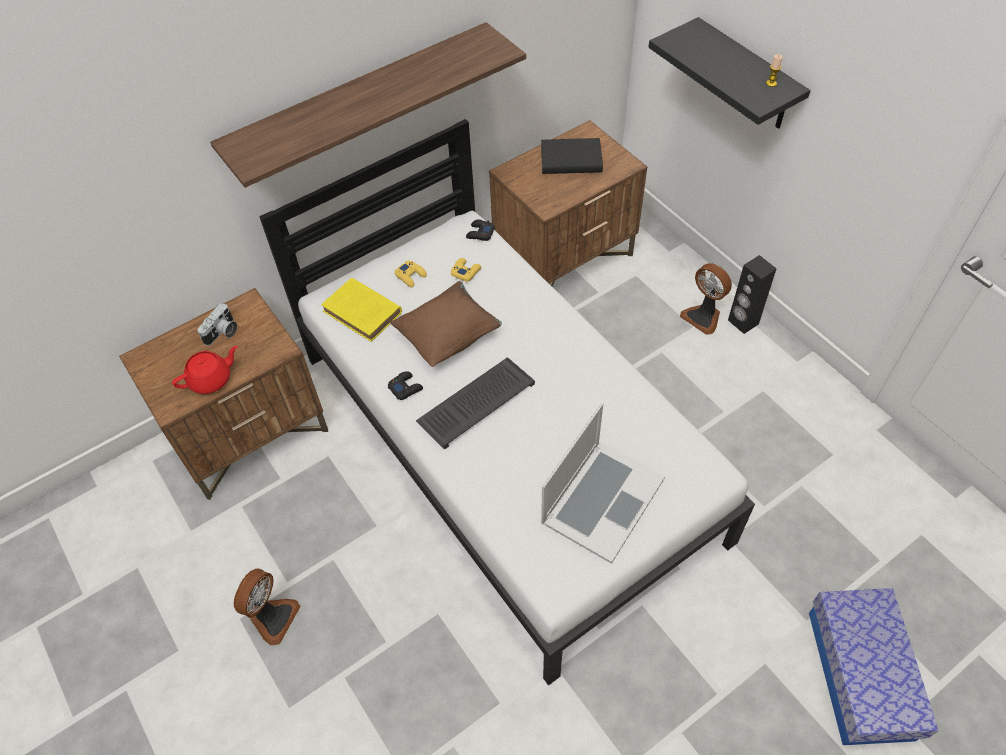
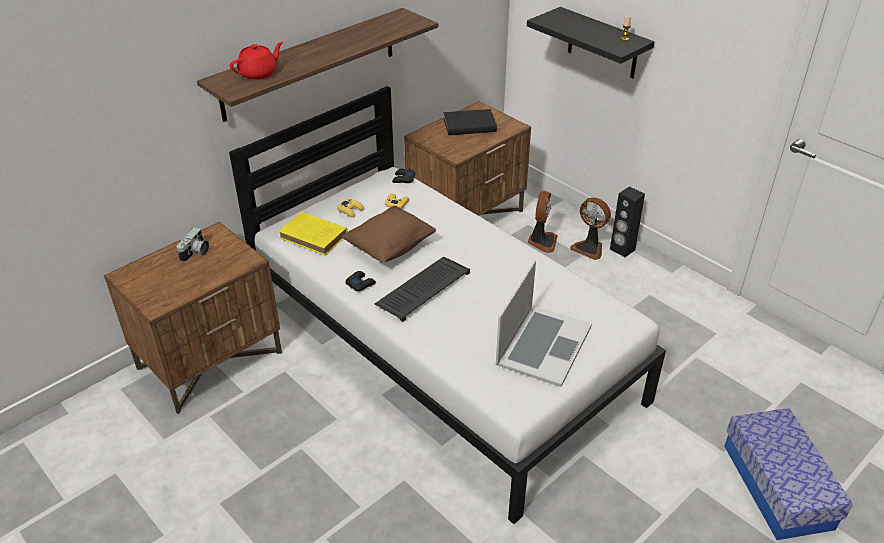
camera: 10 degrees left, 15 degrees down
(211, 379) = (191, 285): red teapot -> red teapot (259, 73)
(272, 617) = (251, 499): fan -> fan (542, 241)

